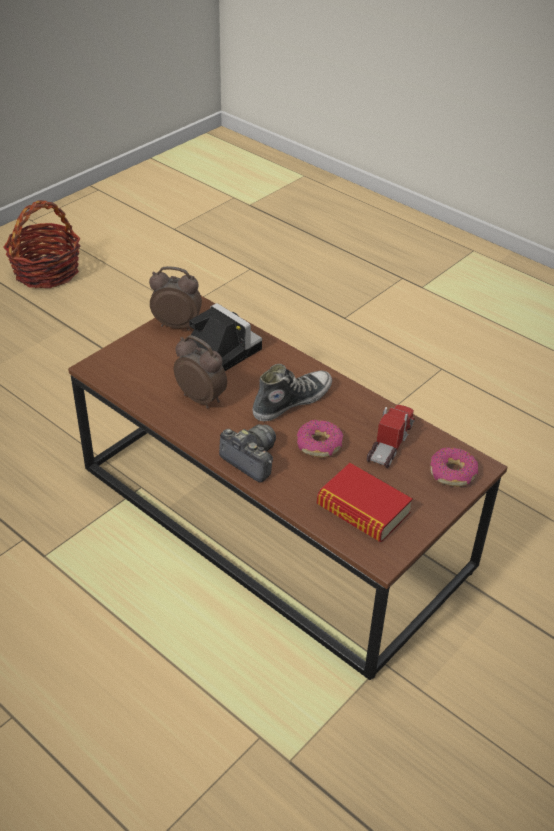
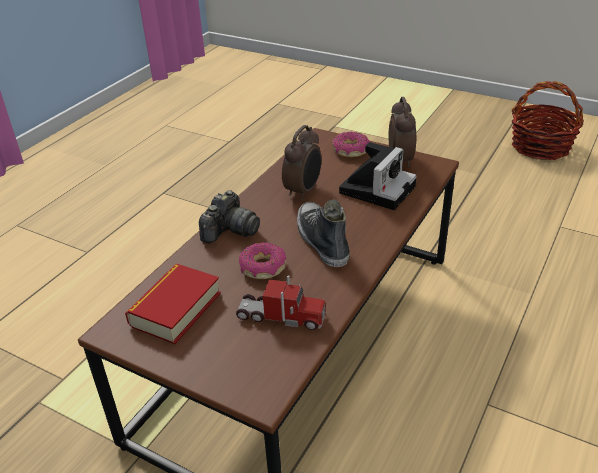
camera: 80 degrees right, 5 degrees down
(291, 401) = (321, 241): shoe -> shoe turned 150 degrees counterclockwise
(452, 473) = (244, 374): donut -> donut (350, 151)

